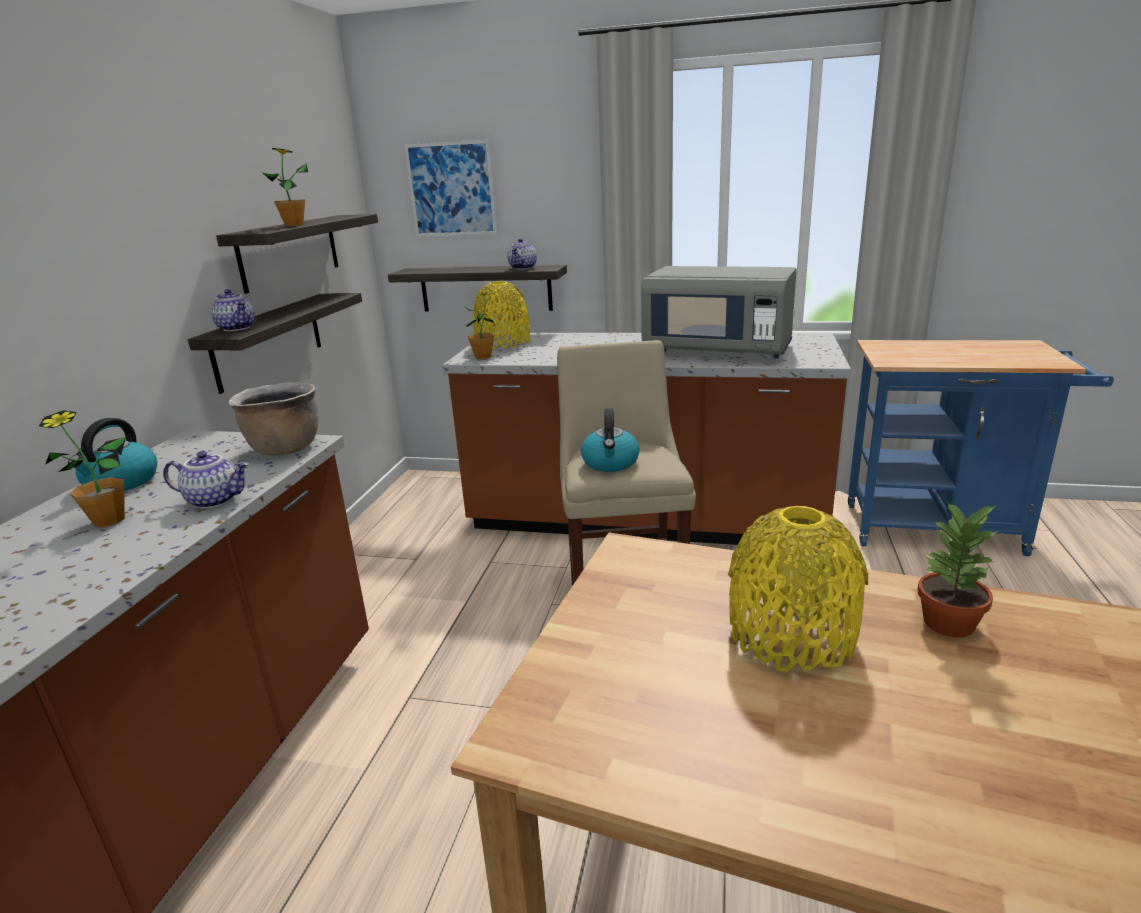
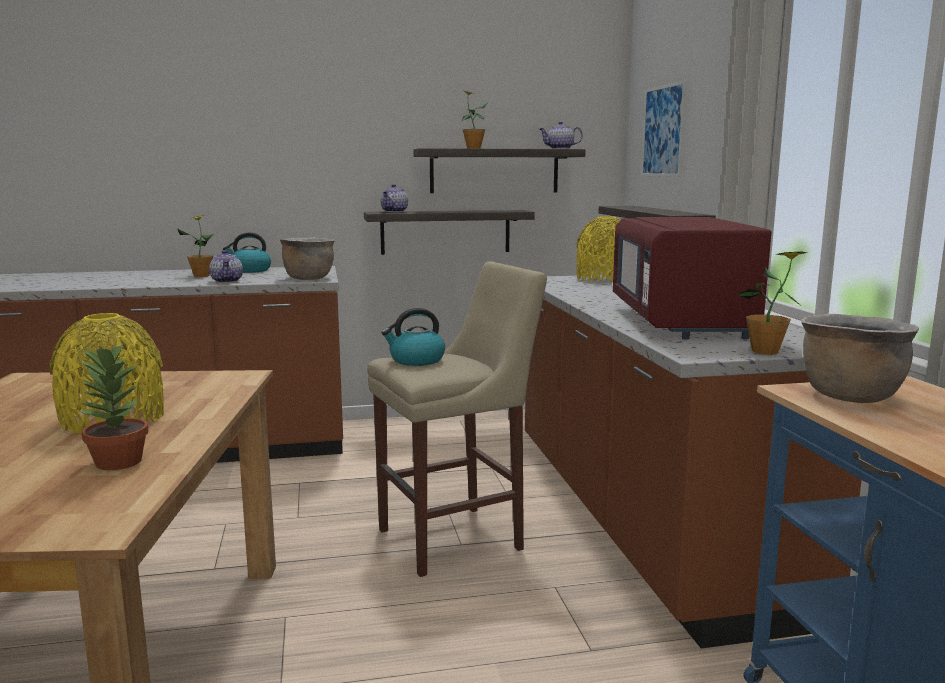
camera: 65 degrees right, 10 degrees down
(483, 356) = (553, 280): potted plant -> potted plant (765, 351)
(523, 268) = (672, 212): teapot -> teapot (560, 149)
(717, 350) = (681, 322): grey microwave -> red microwave
(902, 356) = (849, 396): none -> brown cooking pot

